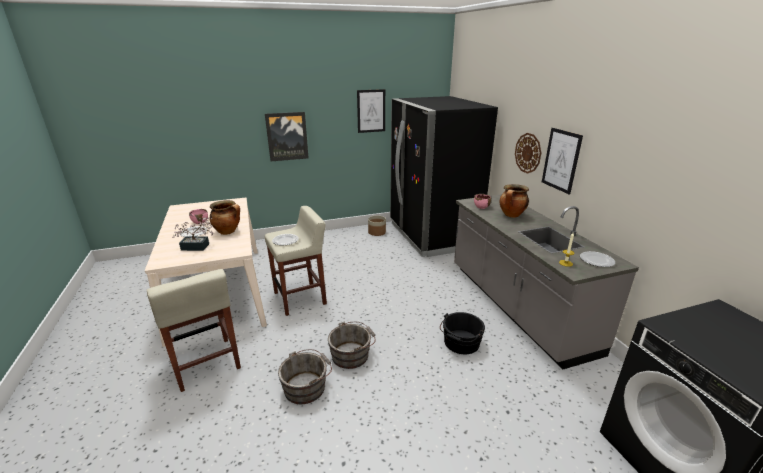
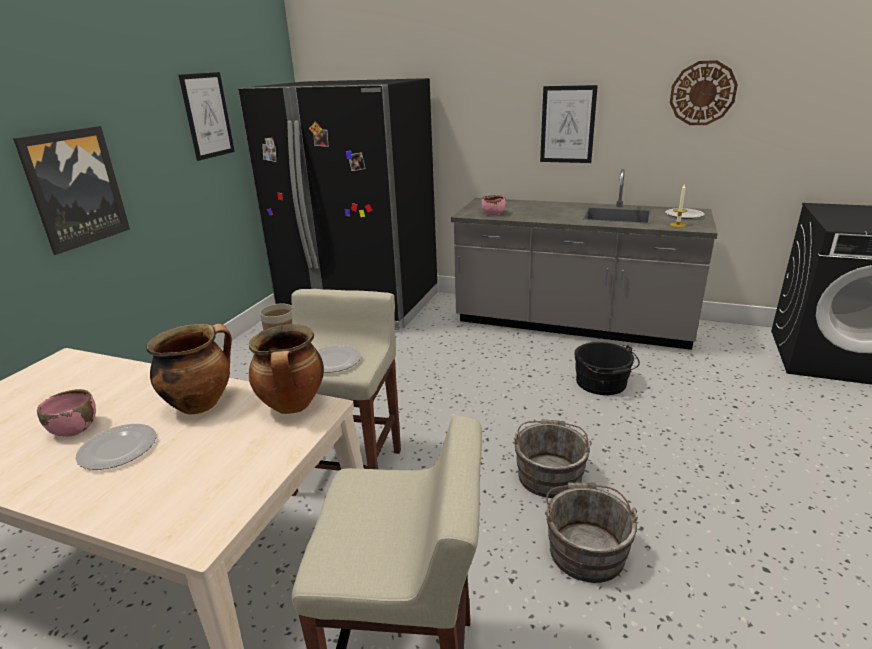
camera: 50 degrees left, 0 degrees up
(198, 247) = (210, 457): potted plant -> none
(511, 215) = (538, 210): cooking pot -> cooking pot (293, 406)
(528, 153) = (505, 130): wall clock -> wall clock (702, 93)

